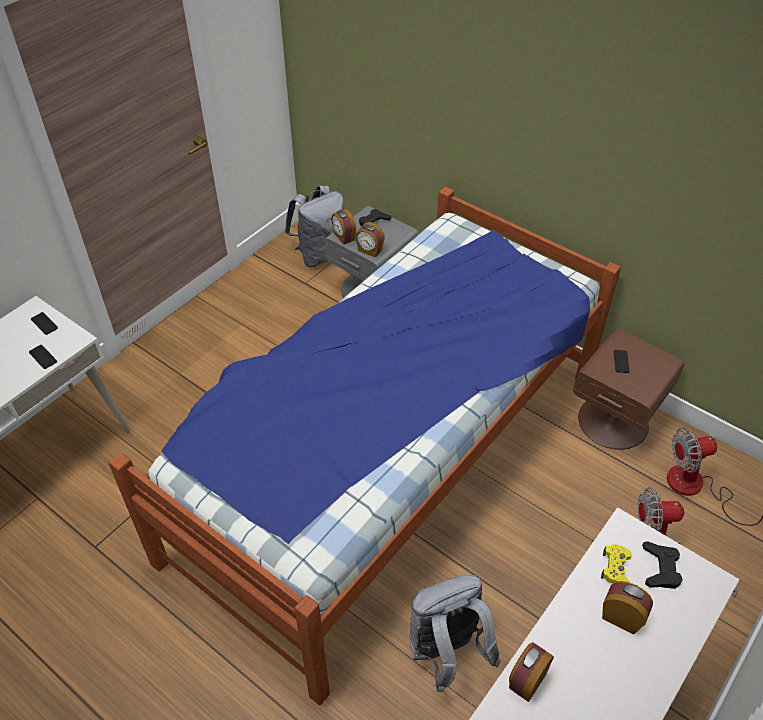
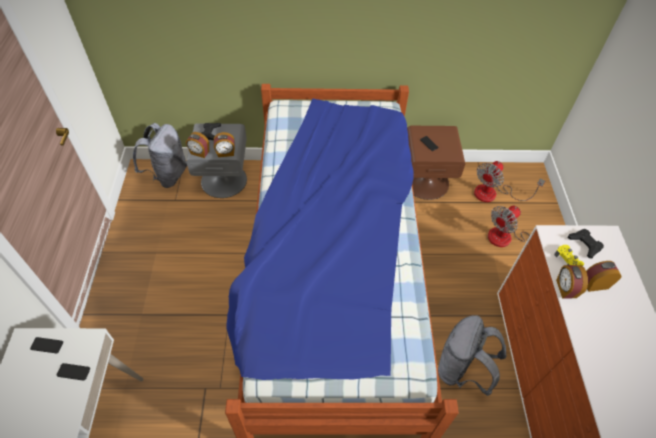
camera: 40 degrees left, 5 degrees up
(526, 680) = (591, 353): alarm clock -> alarm clock (565, 288)

